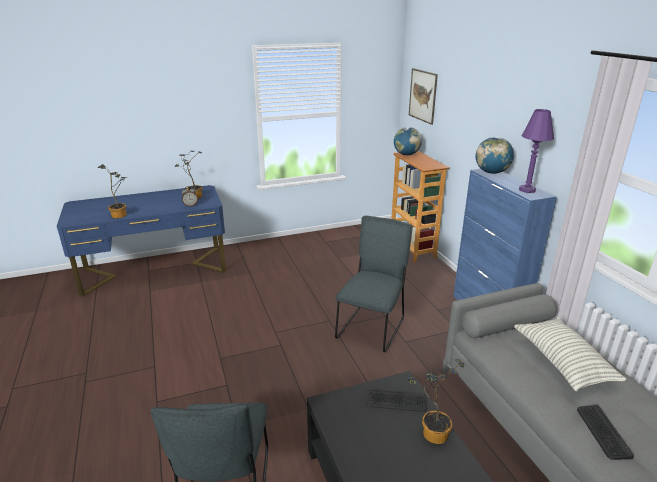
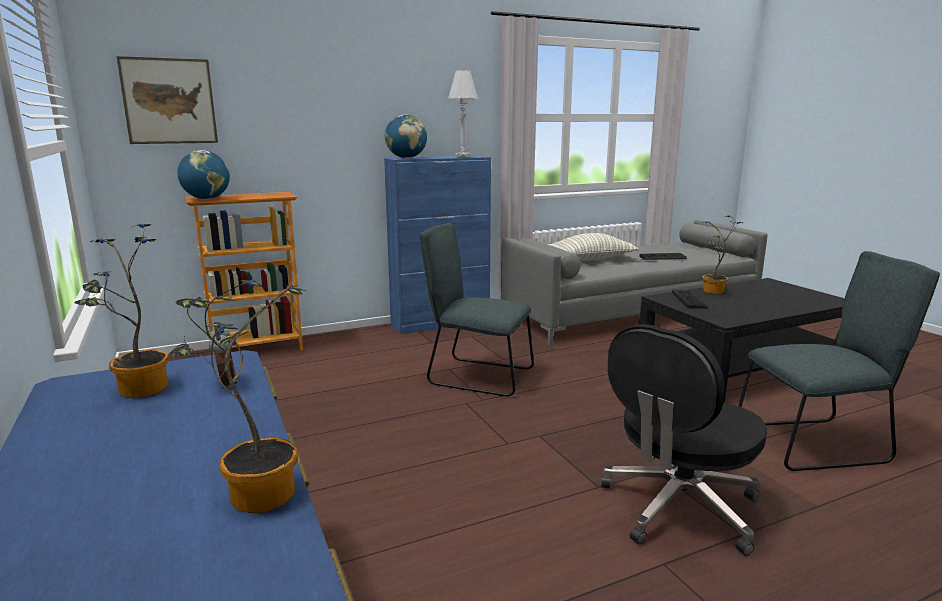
camera: 95 degrees left, 10 degrees down
(188, 383) = (678, 508): none -> black office chair
(527, 190) = (463, 156): purple table lamp -> white table lamp

